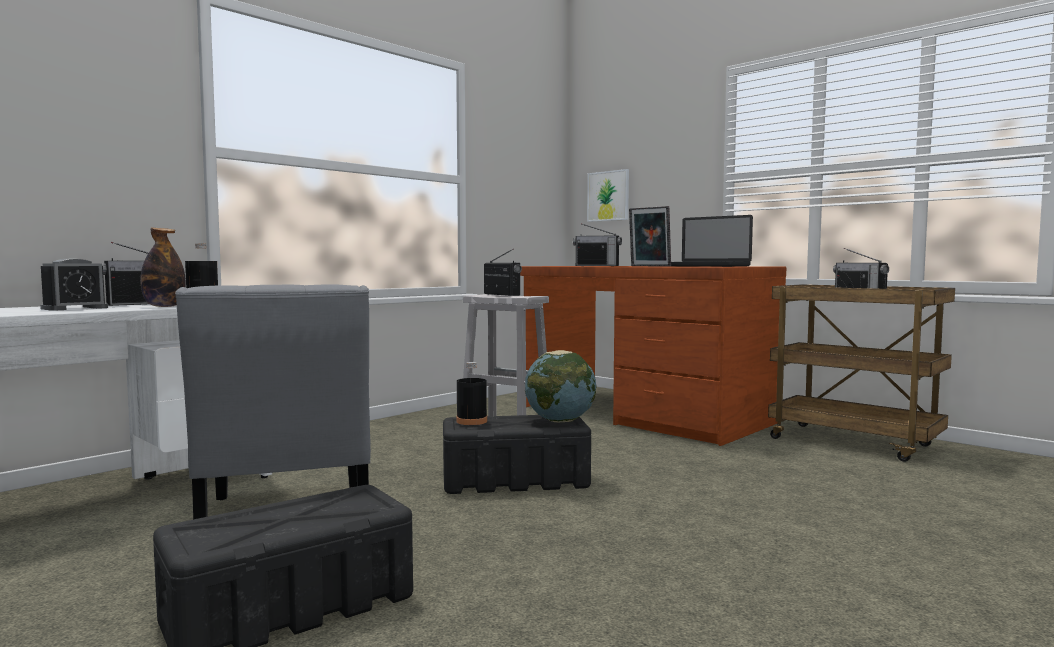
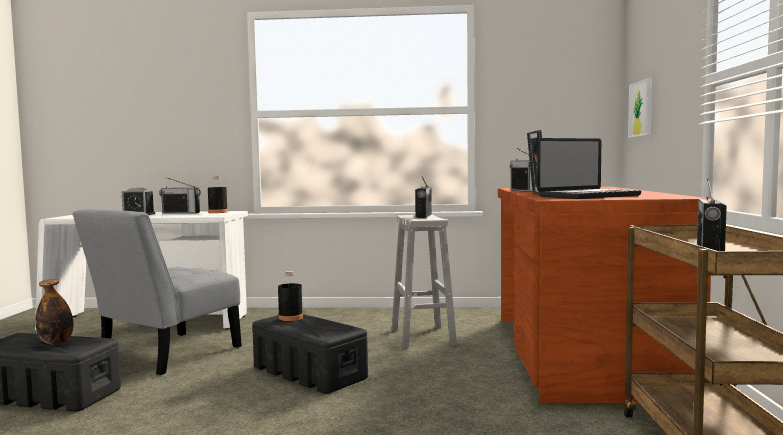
camera: 50 degrees right, 0 degrees up
(164, 306) = (168, 216): bottle -> bottle (56, 342)
(560, 421) = (330, 331): globe -> none
(705, 266) = (589, 196): laptop -> laptop turned 120 degrees counterclockwise

